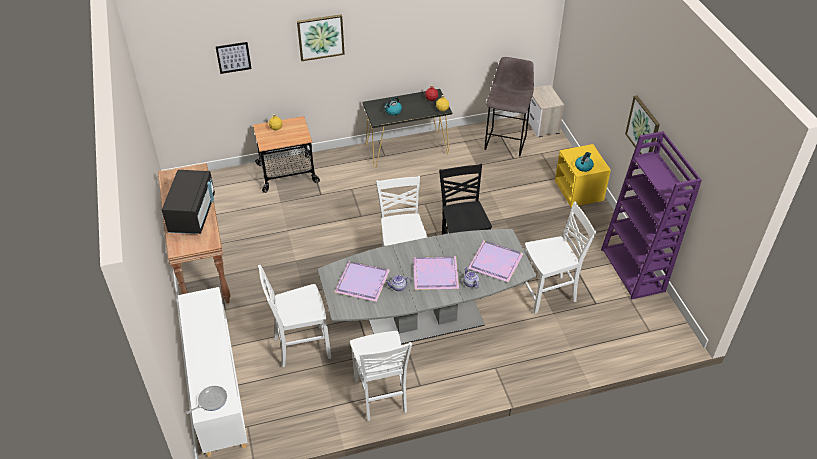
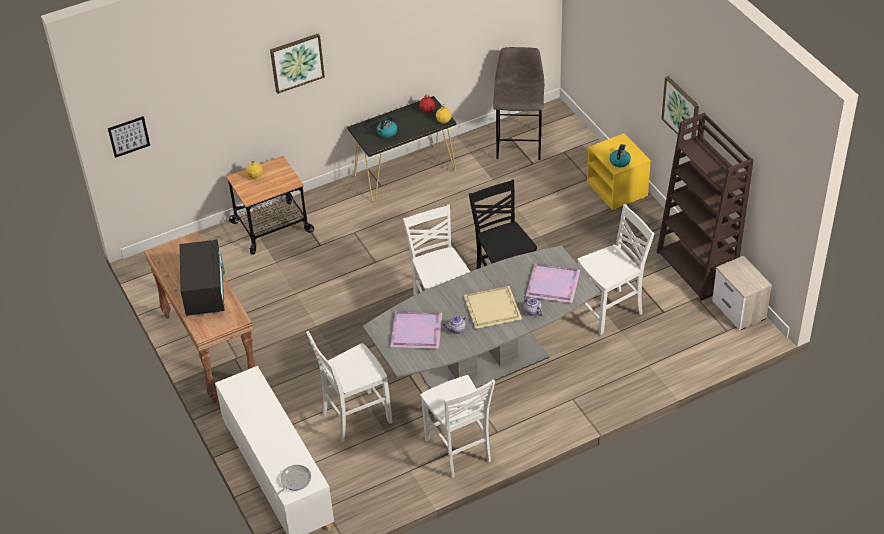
camera: 10 degrees left, 0 degrees up
(233, 57) = (201, 103): picture -> picture (129, 136)
(434, 274) = (491, 309): purple tray -> beige tray
(542, 125) = (556, 118): nightstand -> nightstand (739, 310)
(633, 270) = (696, 269): purple bookcase -> brown bookcase

